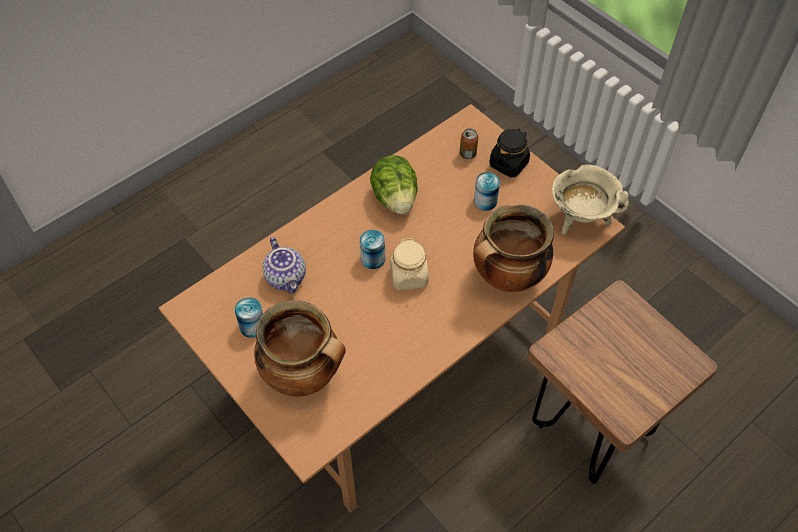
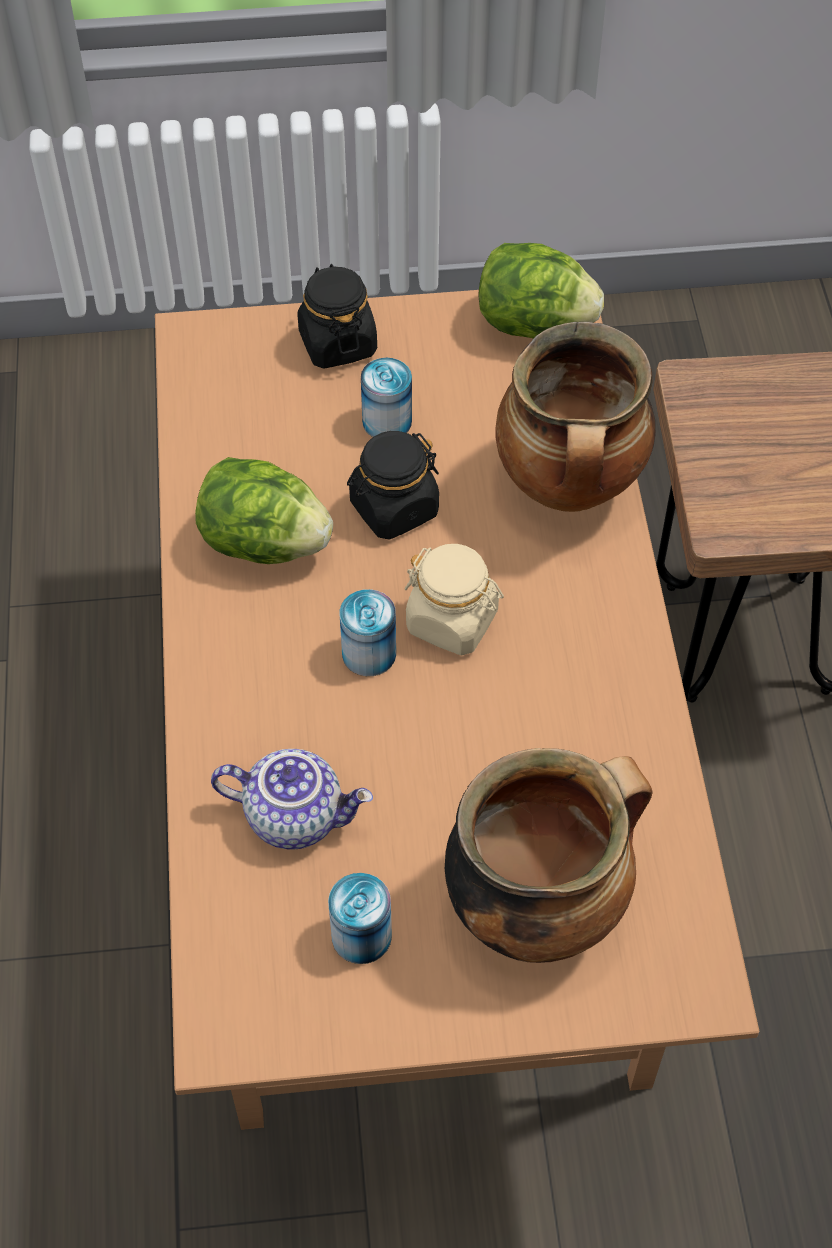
camera: 55 degrees left, 0 degrees up
(445, 227) = (393, 508): none -> black jar
(467, 154) = (263, 383): can -> none
(580, 219) = (534, 324): beige cooking pot -> lettuce

